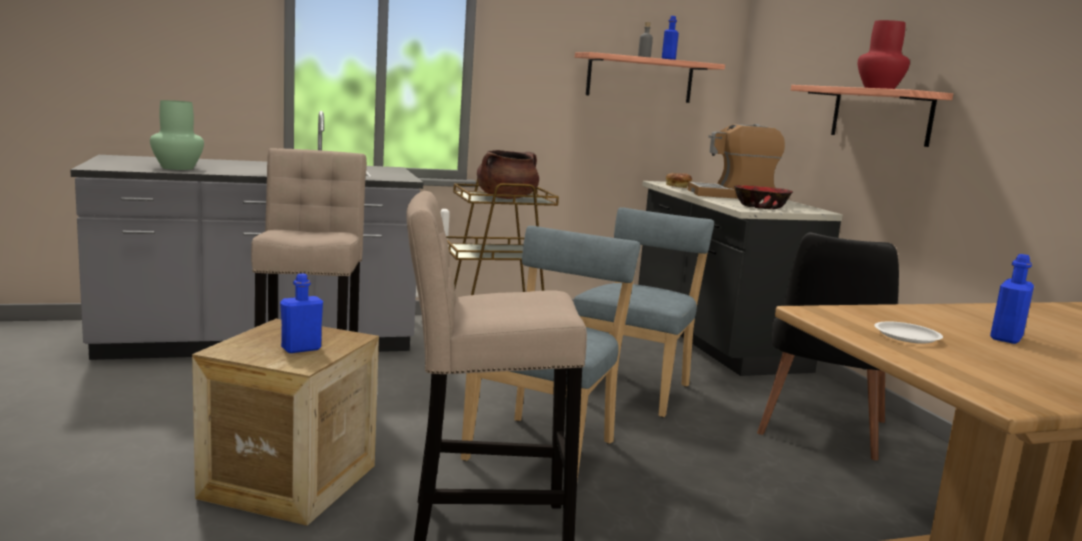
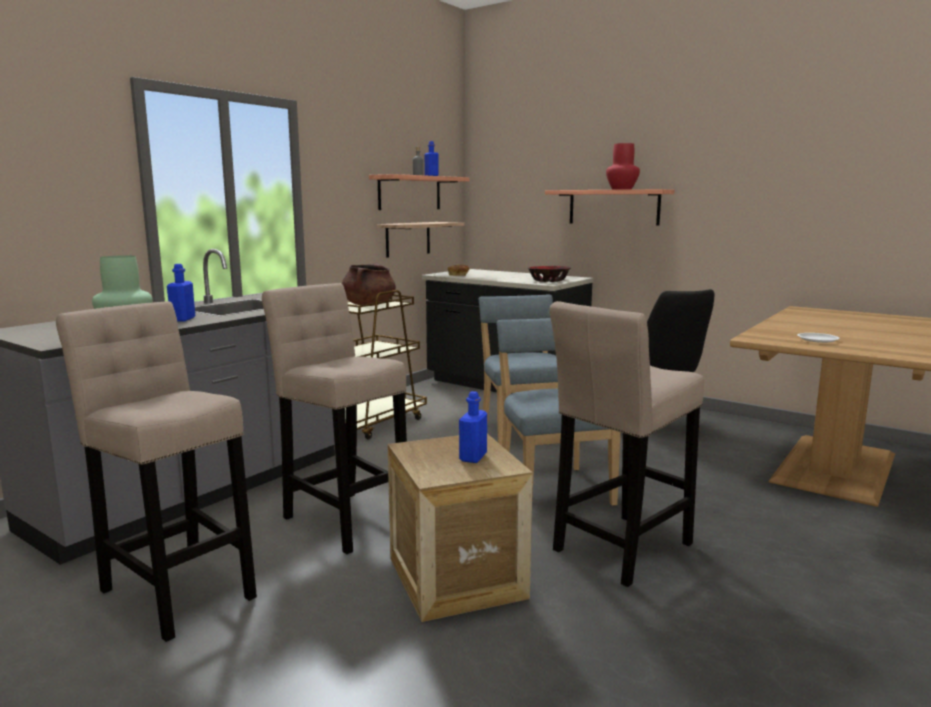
camera: 35 degrees left, 0 degrees up
(110, 402) = (175, 589): none -> beige stool
(630, 134) = (408, 239): none -> shelf
(732, 195) = (506, 276): coffee machine -> none
(1006, 338) = (837, 330): blue bottle -> blue bottle (183, 319)

